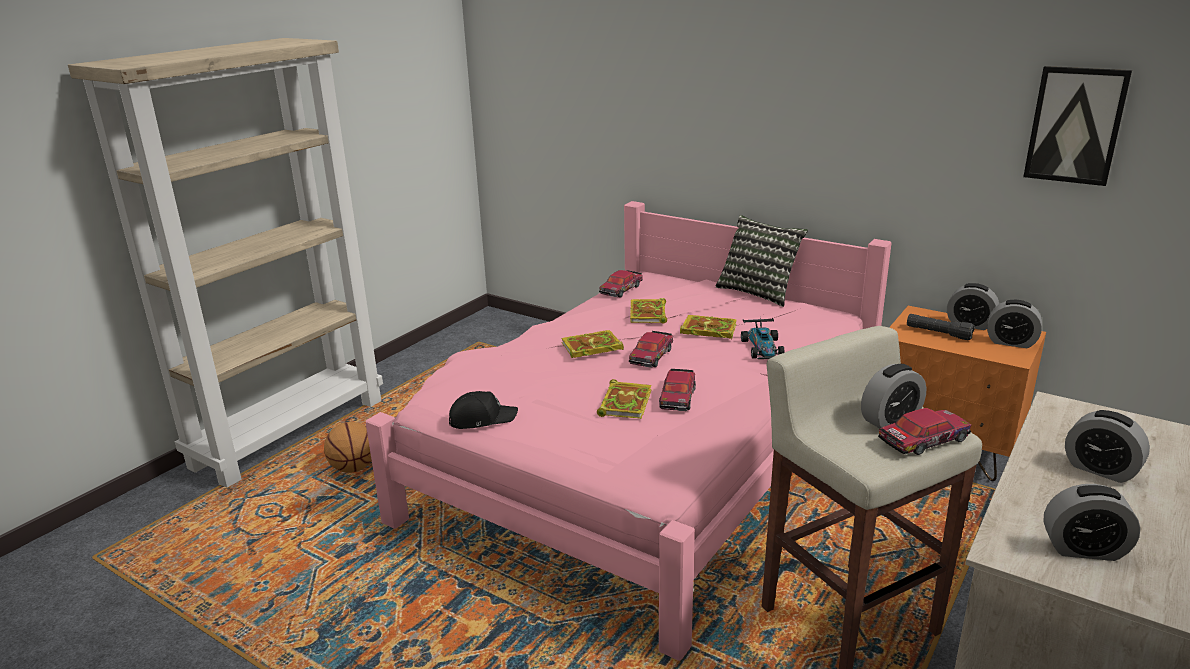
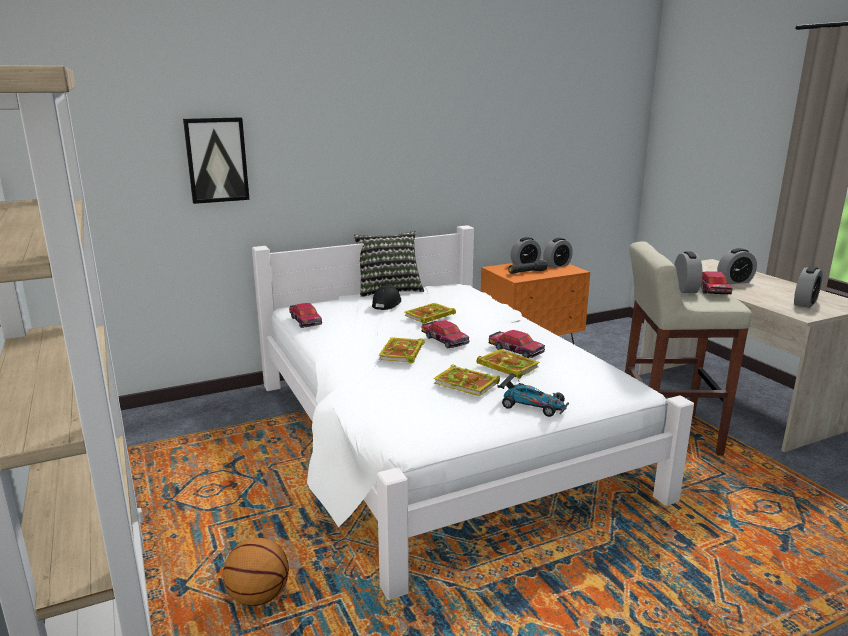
camera: 60 degrees left, 5 degrees down
(482, 419) = (470, 421): black cap -> black cap (387, 303)
(646, 460) = (437, 437): pink bed -> white bed
(648, 314) = (373, 323): book -> book (467, 384)
(763, 348) = (479, 311): toy car -> toy car (532, 404)
(1075, 125) = (552, 130): picture -> picture (216, 160)

